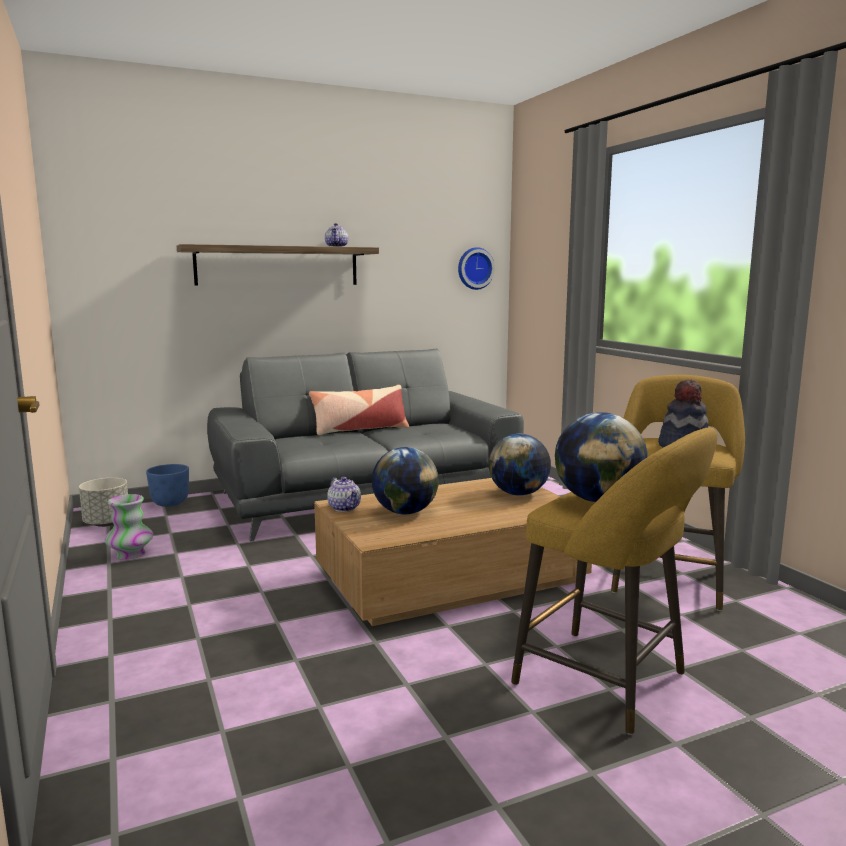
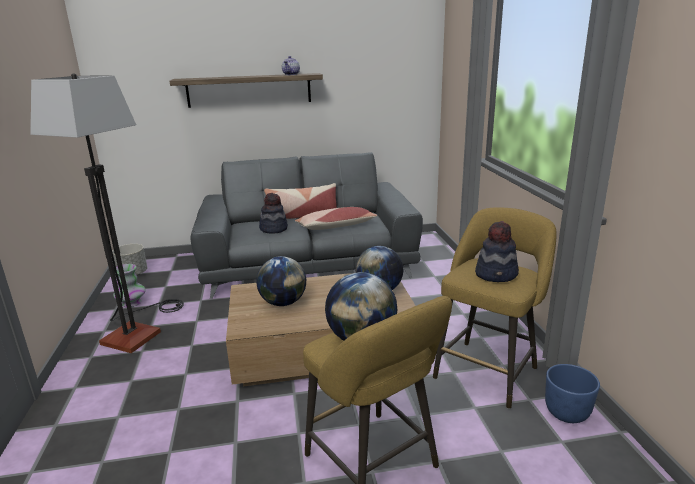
camera: 15 degrees right, 10 degrees up
(165, 582) = (138, 330): none -> floor lamp
(170, 503) = (180, 259): blue planter -> blue planter (567, 413)
(332, 441) = (273, 229): none -> hat
(345, 508) = (245, 294): teapot -> none
(414, 436) = (335, 226): none -> pillow
(474, 268) = (410, 84): wall clock -> none

